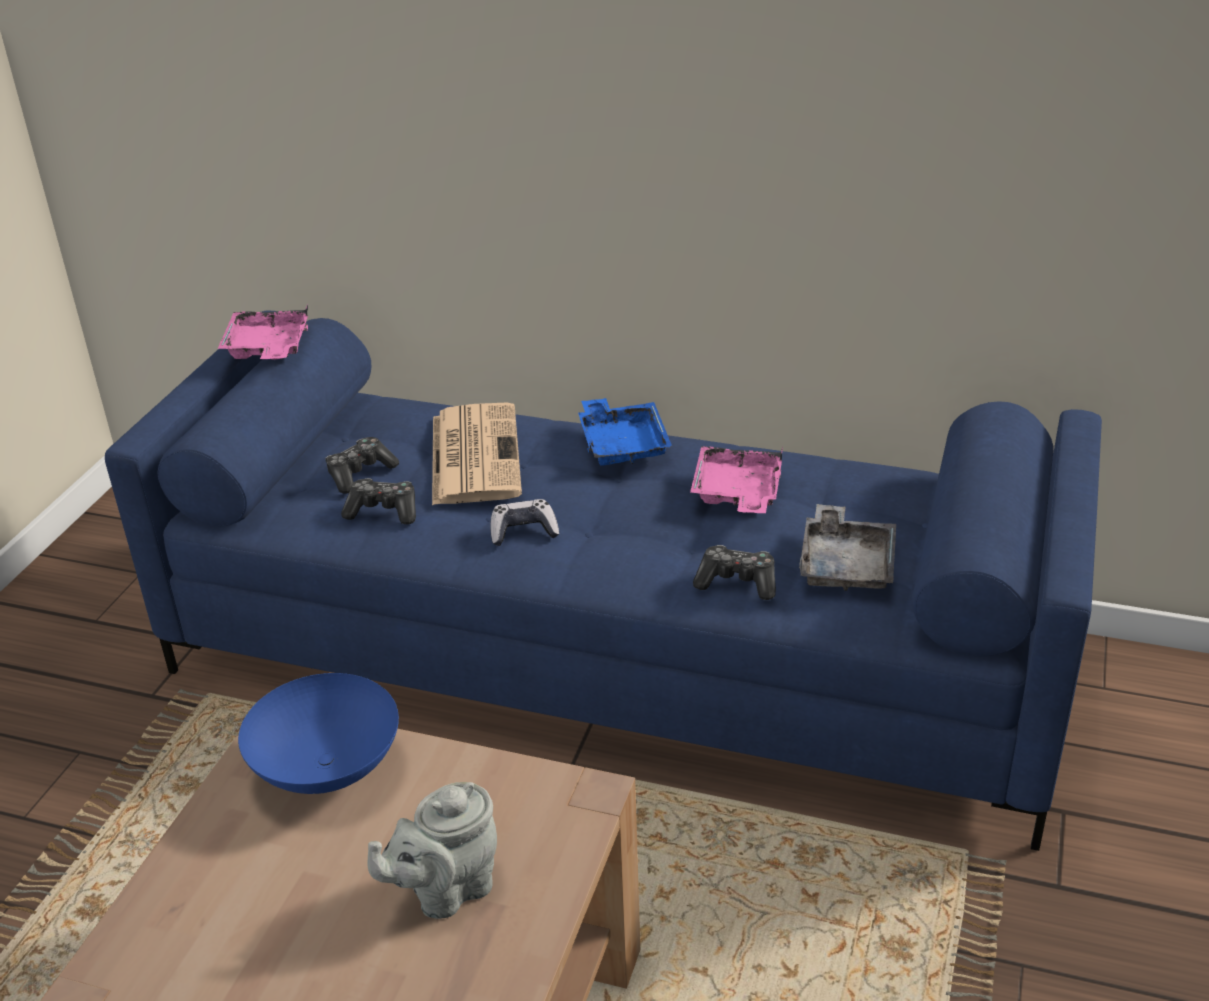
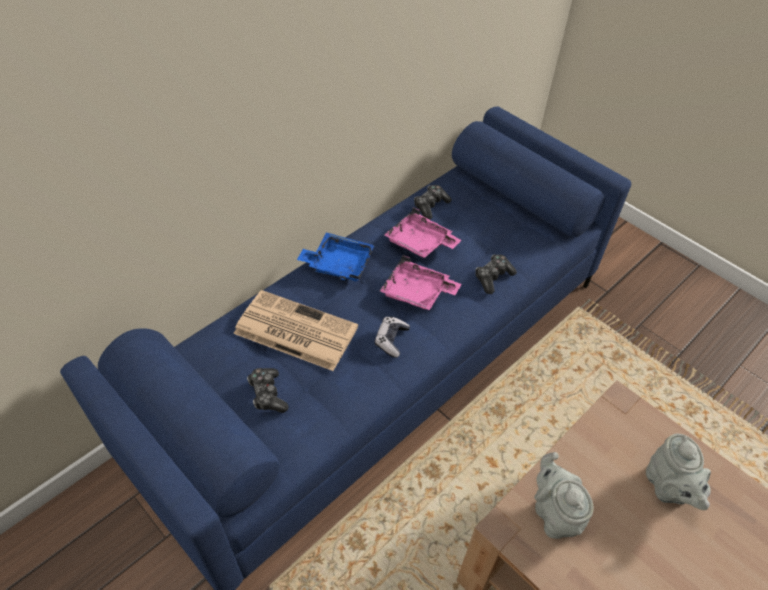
camera: 65 degrees left, 15 degrees up
(268, 349) = (138, 382): pink tray -> pink tray (417, 293)
(325, 770) = (554, 514): blue bowl -> grey teapot
(383, 511) = (320, 397): game controller -> game controller (430, 206)
(846, 564) = (503, 235): grey tray -> none

